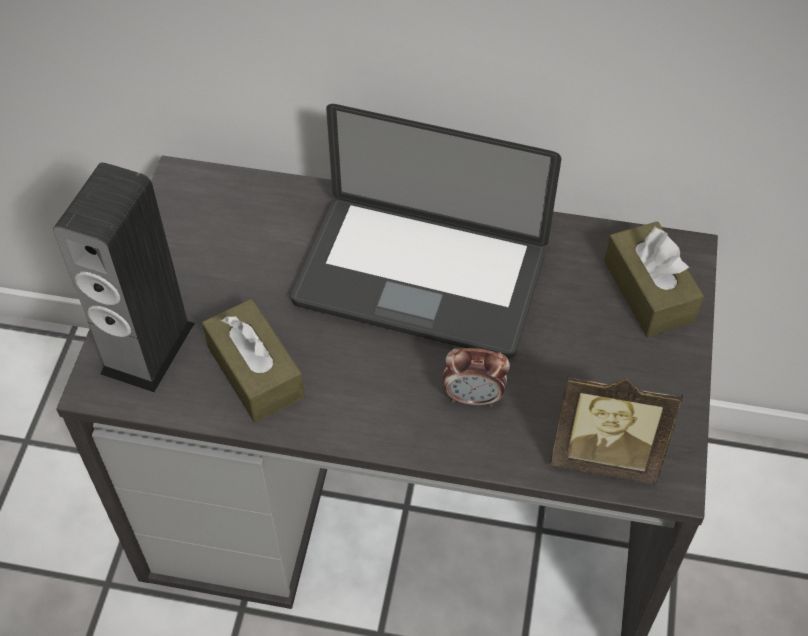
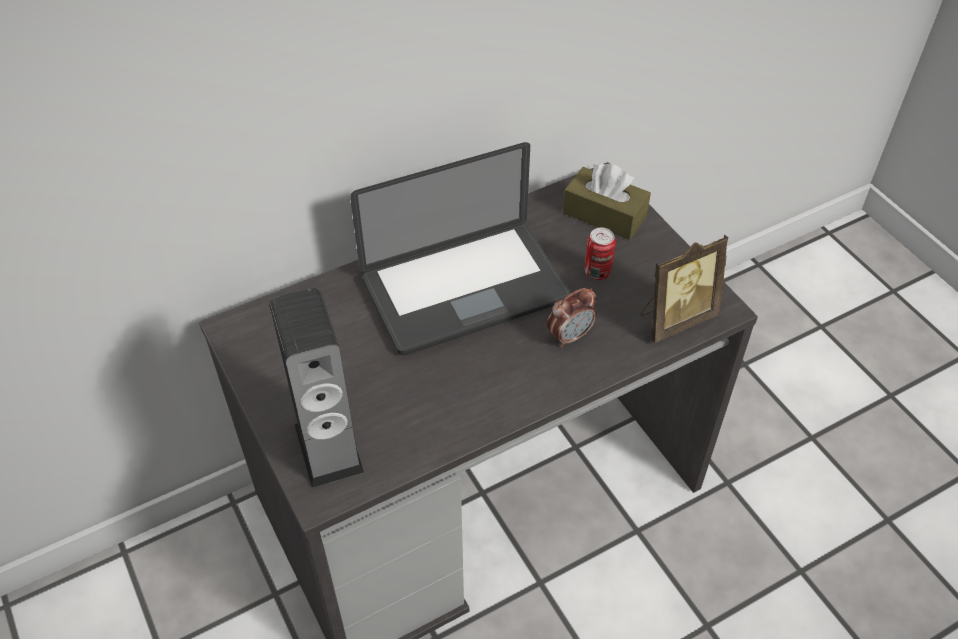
camera: 40 degrees left, 5 degrees down
(255, 372) = (420, 413): brown tissue box -> none
(574, 349) = (597, 272): none -> can

